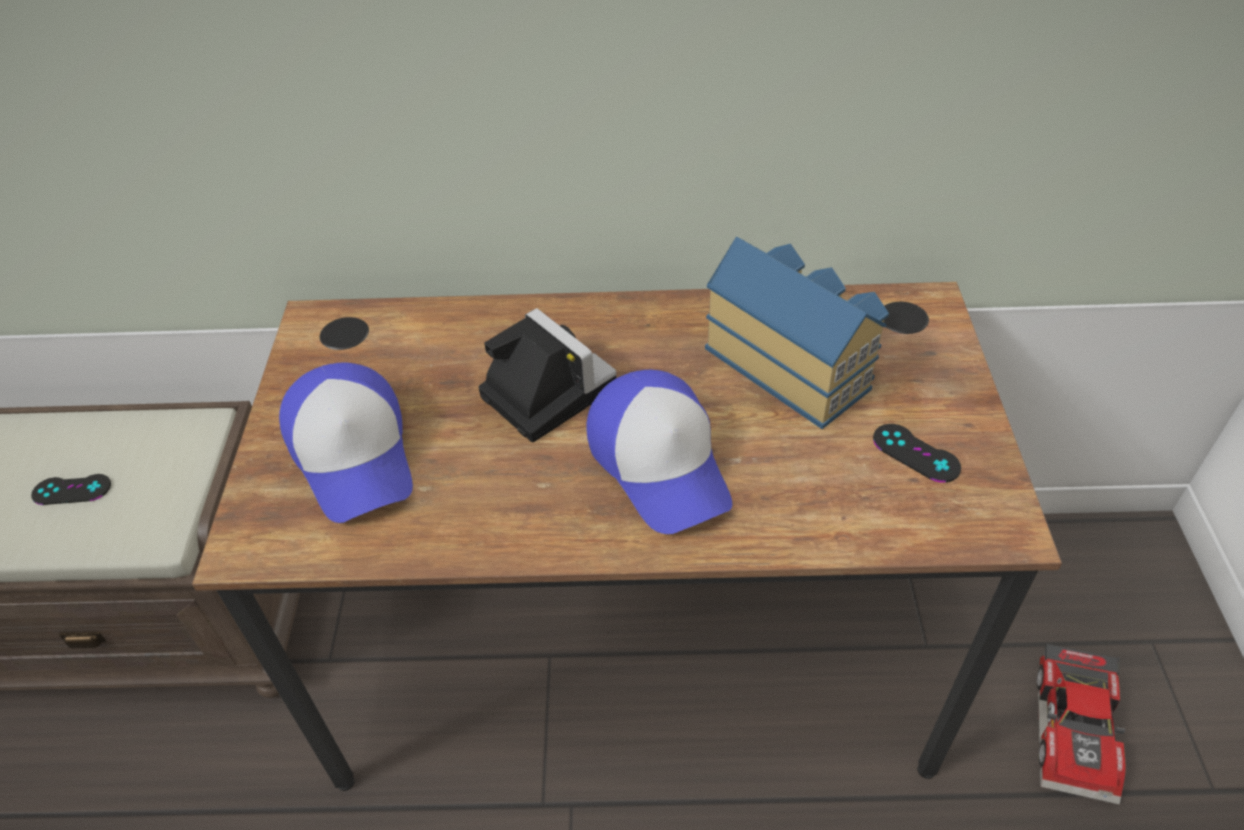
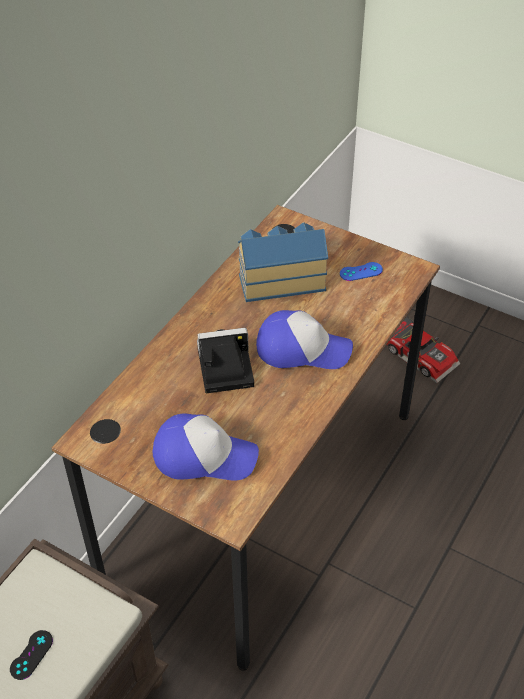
camera: 60 degrees left, 0 degrees up
(916, 453) = (361, 272): black game controller -> blue game controller

